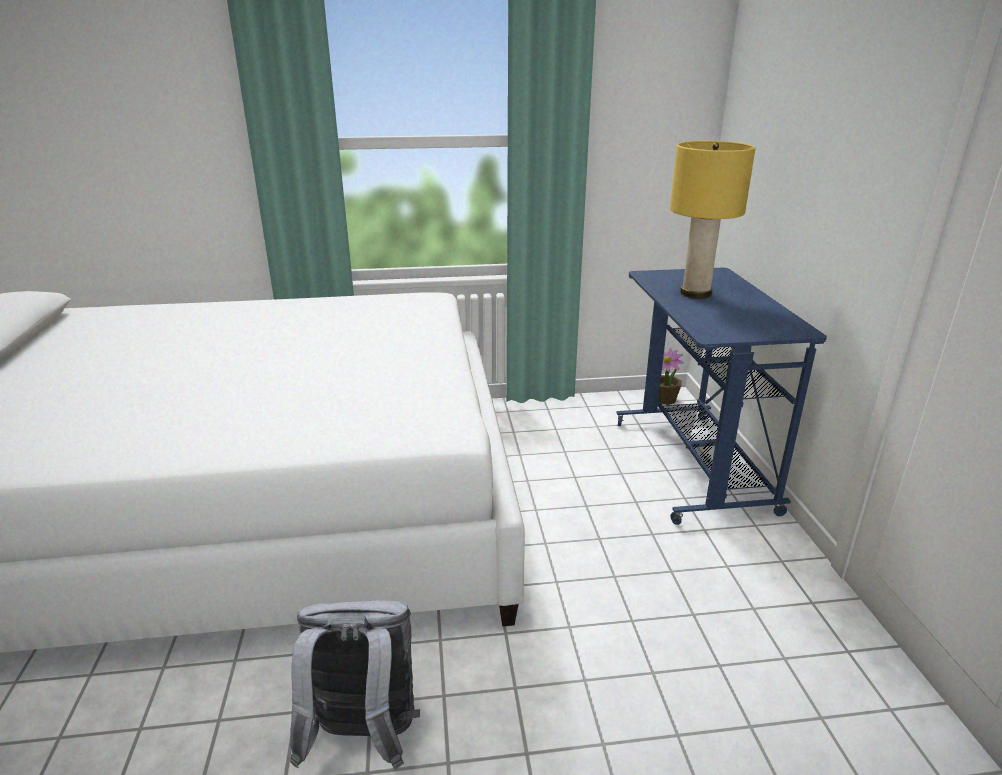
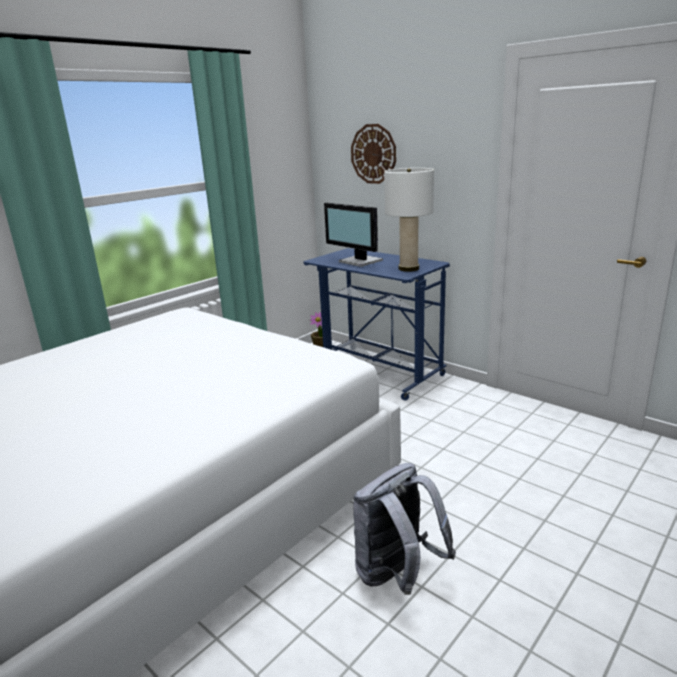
camera: 40 degrees left, 5 degrees down
(696, 293) = (359, 261): yellow table lamp -> monitor
(739, 327) = (408, 269): none -> white table lamp
(783, 123) = (373, 154): none -> wall clock

